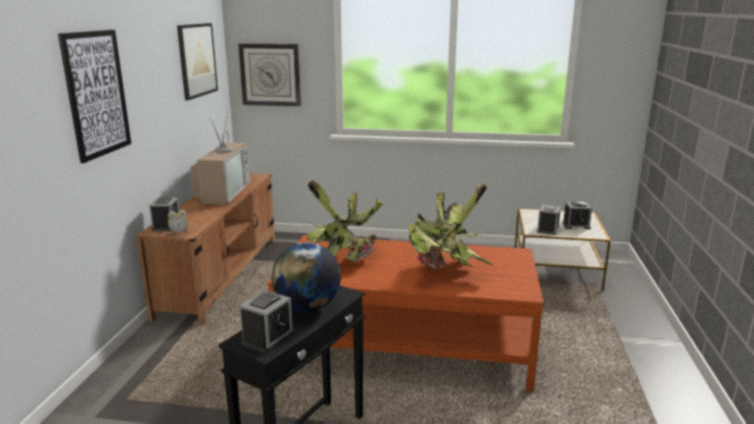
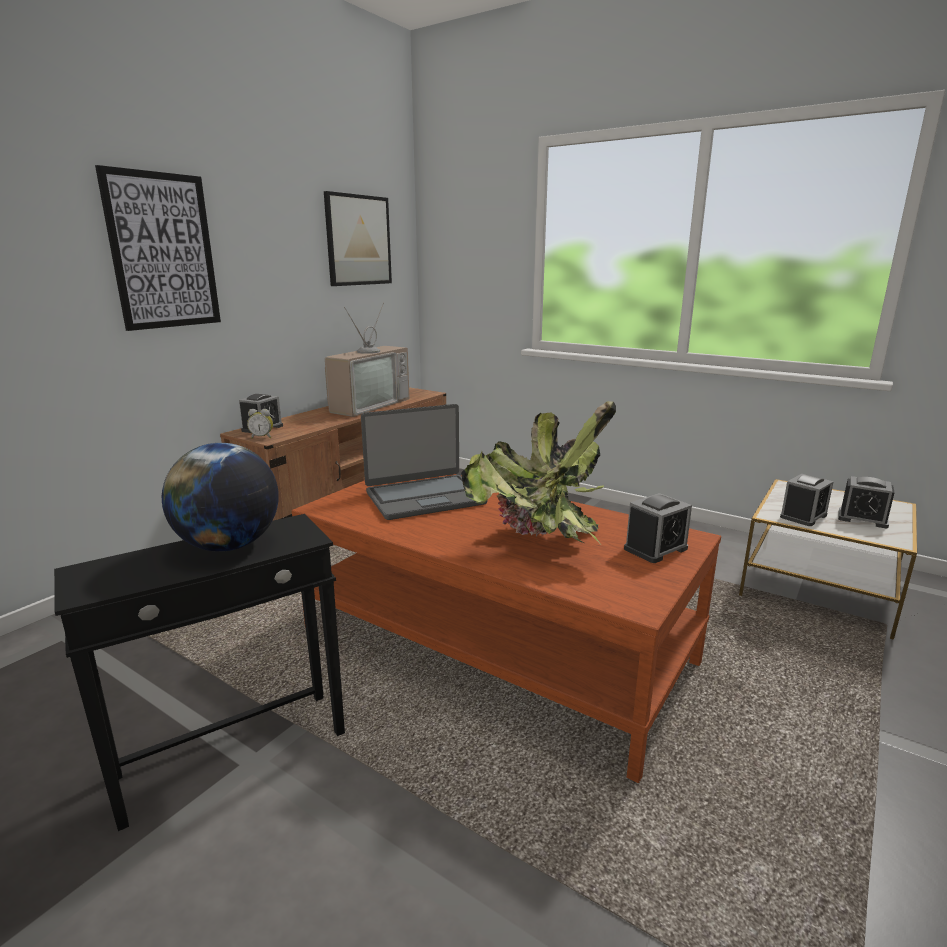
camera: 25 degrees right, 0 degrees up
(268, 338) = (117, 575): alarm clock -> alarm clock (655, 549)
(270, 75) = (461, 268): wall clock -> none
(346, 257) = (424, 498): potted plant -> laptop

